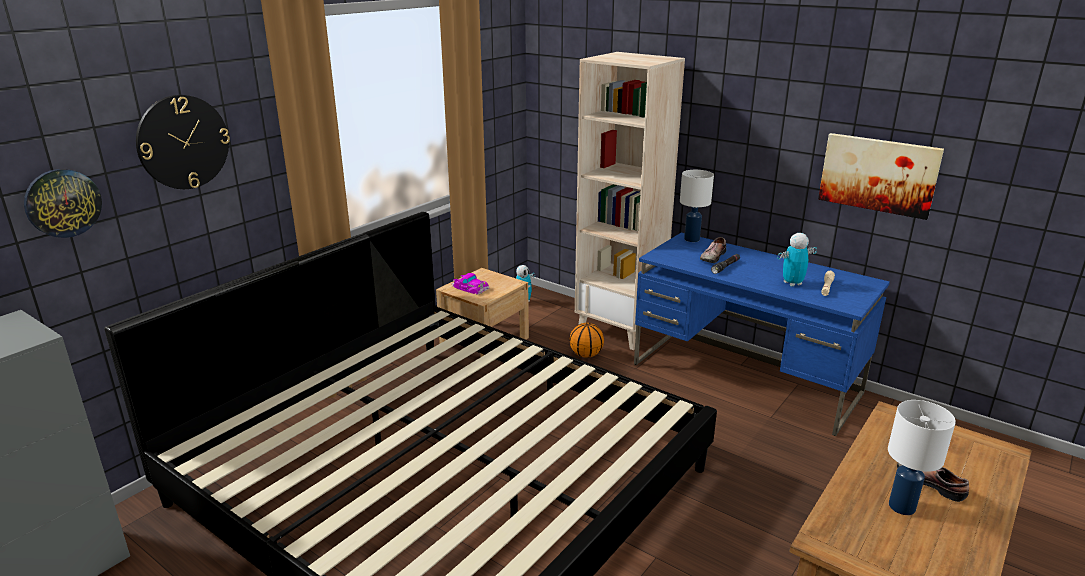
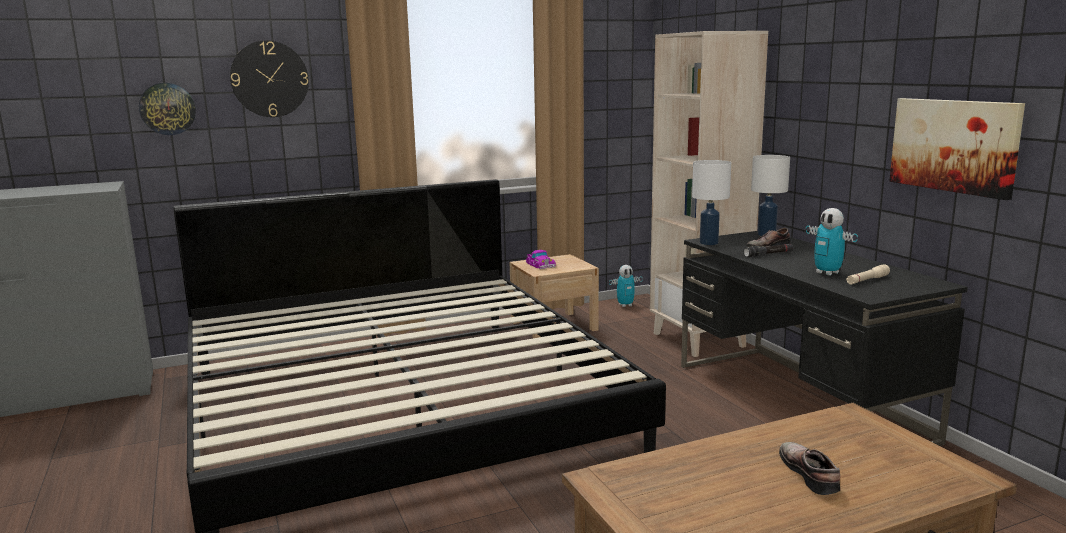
camera: 30 degrees right, 10 degrees down
(586, 354) = (640, 351): basketball -> none
(746, 379) = (798, 402): blue desk -> black desk
(792, 283) = (827, 273): toy robot -> toy robot turned 135 degrees counterclockwise
(902, 507) = (739, 481): white table lamp -> white table lamp (709, 243)

